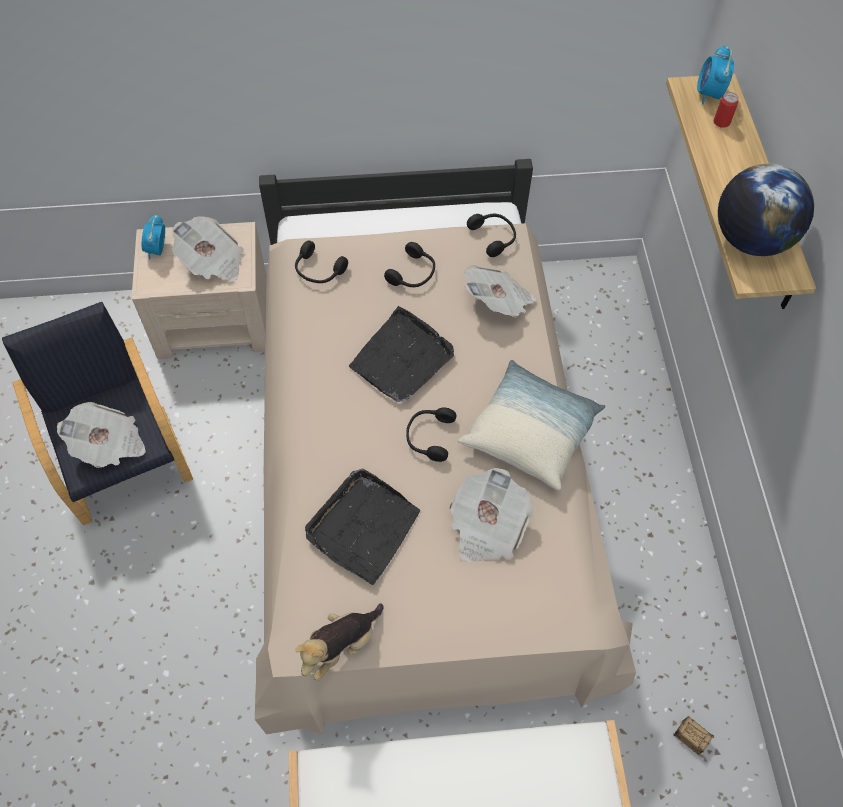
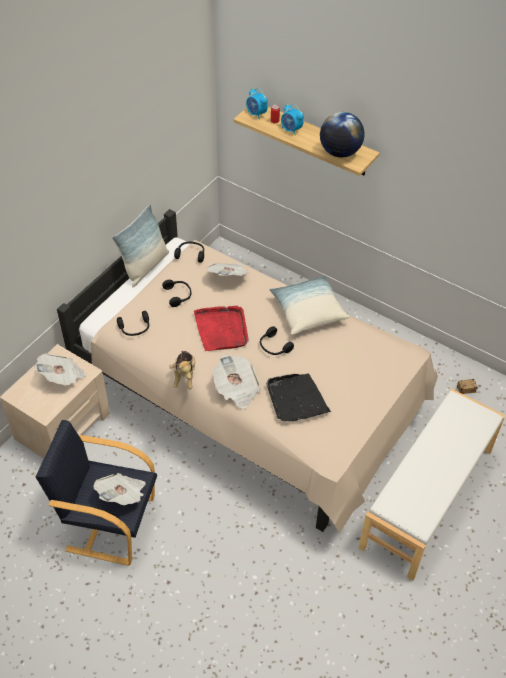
camera: 50 degrees left, 10 degrees down
(157, 250) = (25, 395): alarm clock -> alarm clock (291, 130)
(341, 646) = (347, 444): plush toy -> plush toy (184, 376)
(402, 359) = (222, 329): black tray -> red tray
(428, 209) = (145, 267): none -> pillow
(486, 527) = (339, 356): newspaper -> newspaper (236, 389)

